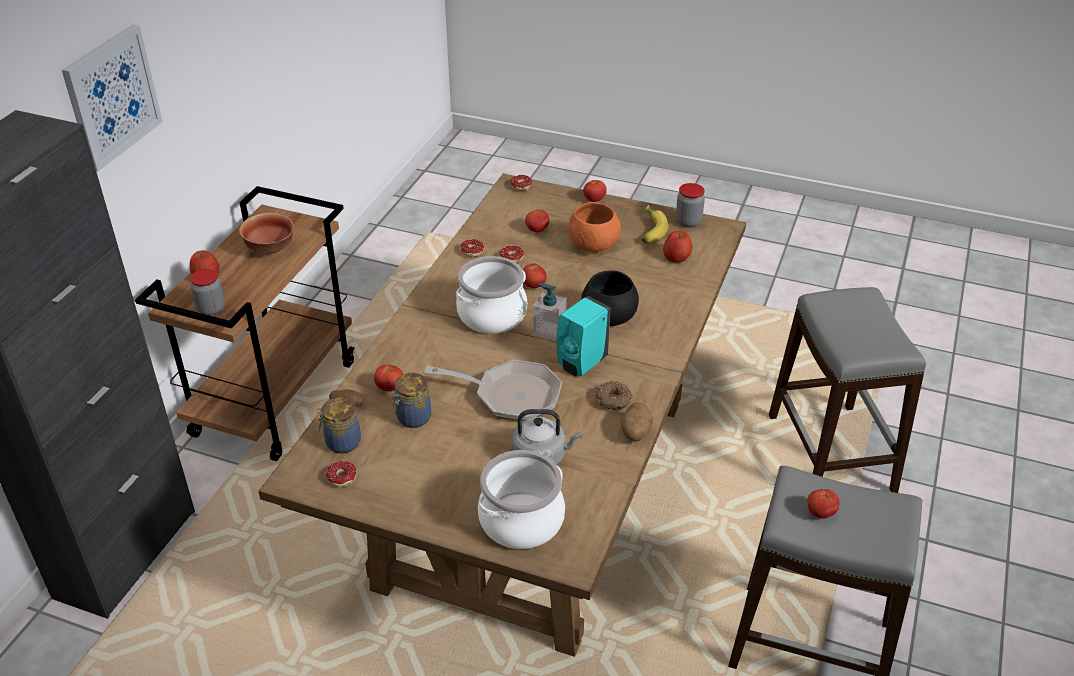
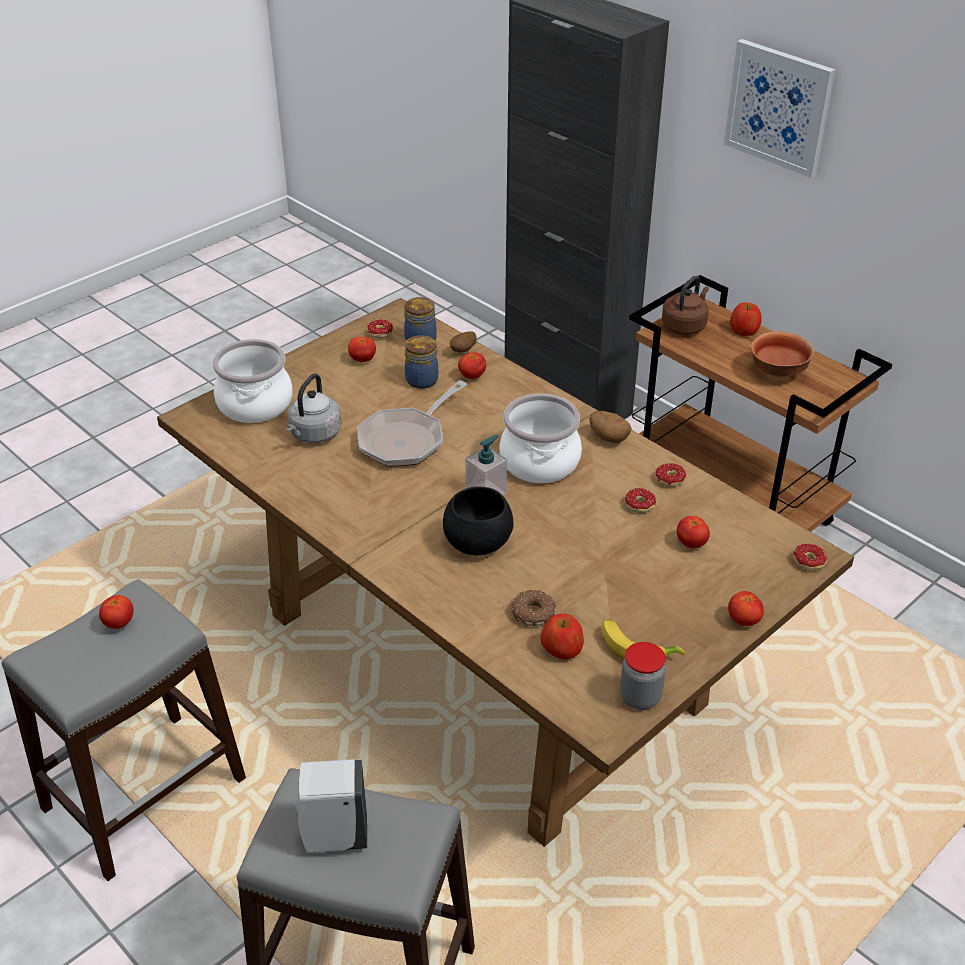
camera: 115 degrees right, 0 degrees up
(211, 309) = (685, 326): jar -> brown kettle
(533, 285) = (574, 506): tomato -> tomato (362, 360)
(581, 364) = (416, 497): turquoise soap dispenser -> none
(592, 245) = (631, 580): orange bowl -> none
(613, 401) = (347, 500): donut -> donut (532, 613)
(635, 433) = (293, 498): potato -> potato (608, 437)
(869, 329) = (333, 837): none -> white soap dispenser

